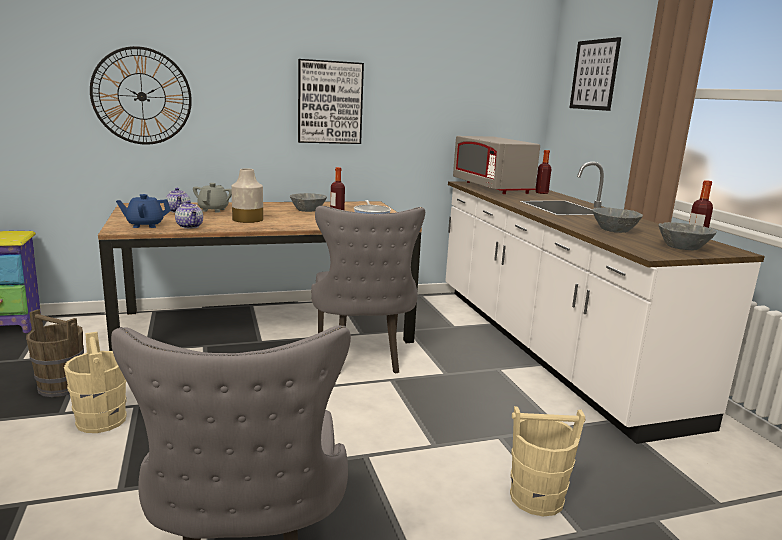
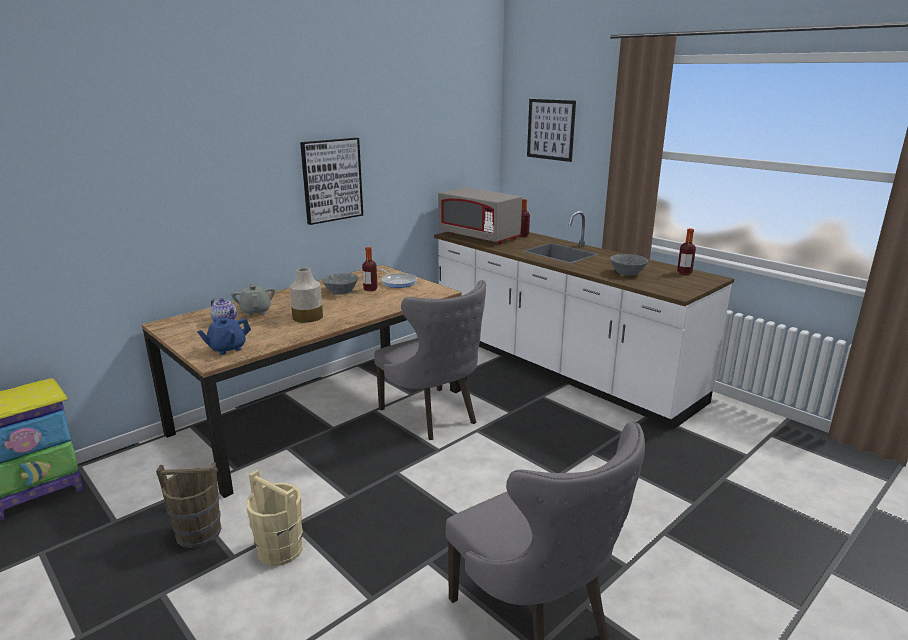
camera: 25 degrees left, 5 degrees up
(142, 96) = (152, 206): wall clock -> none
(190, 226) = (272, 339): teapot -> none
(536, 498) = (651, 490): beige bucket -> none
(683, 247) = (686, 282): grey bowl -> none

